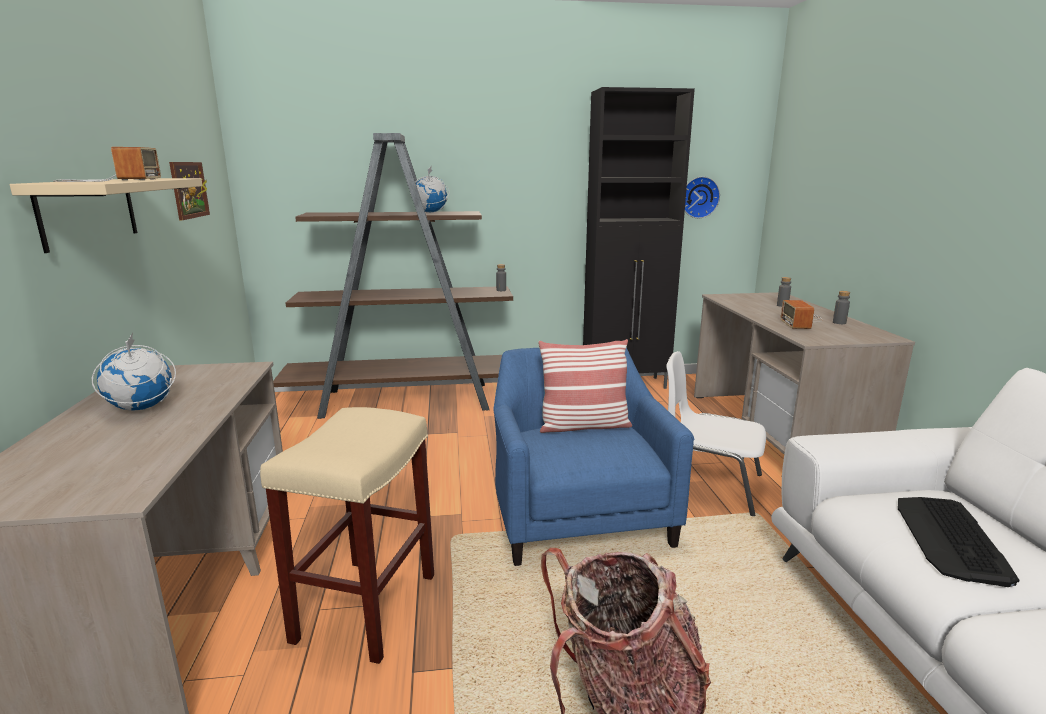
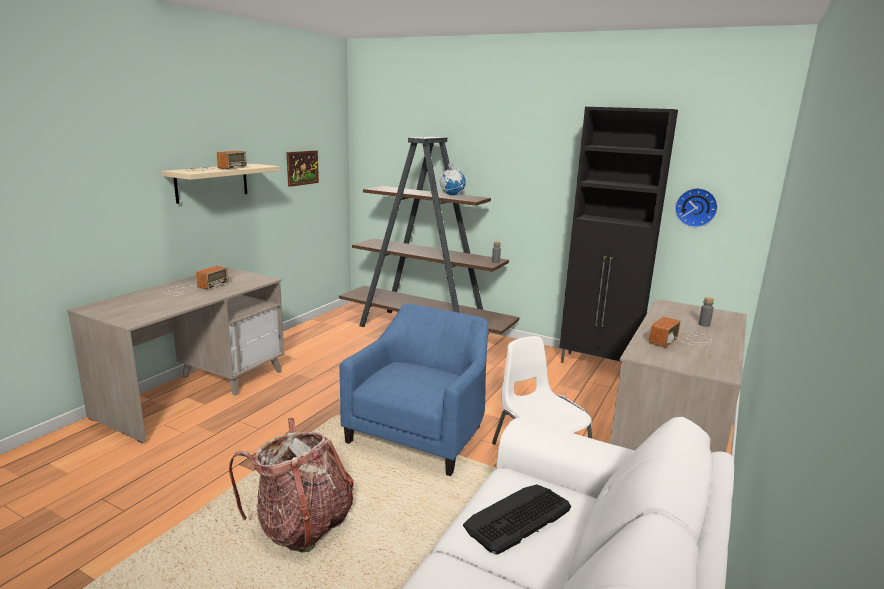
camera: 35 degrees right, 0 degrees up
(140, 408) = (194, 288): globe -> radio
(366, 608) = (256, 429): beige stool -> none
(584, 426) = (431, 369): pillow -> none
(839, 322) = (714, 351): grey bottle -> none

